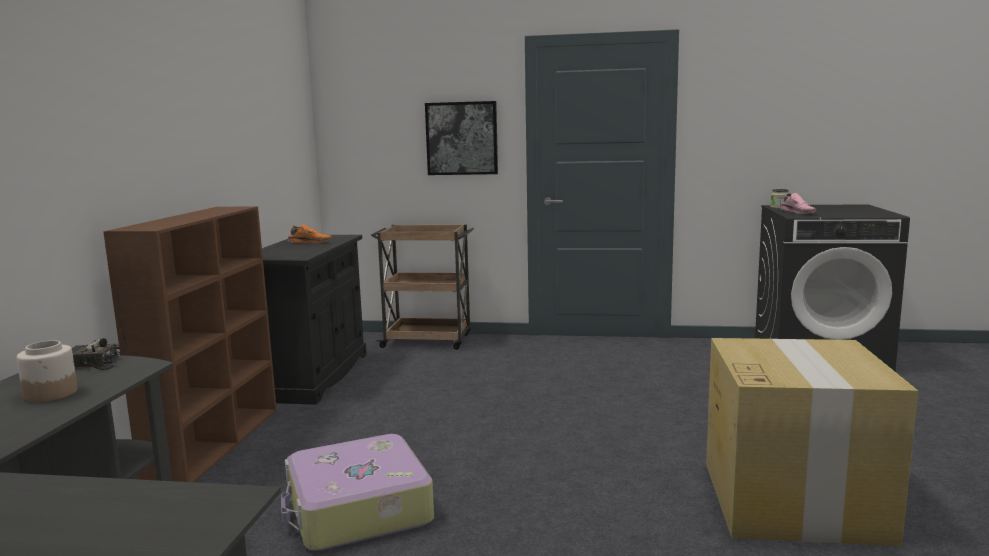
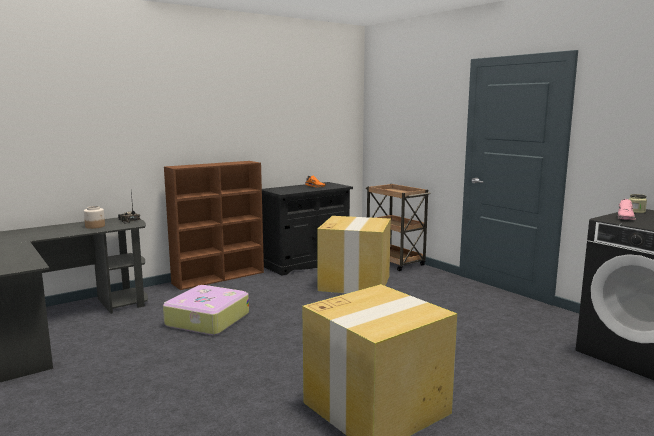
camera: 45 degrees right, 0 degrees up
(440, 379) = (355, 282): none -> cardboard box
(462, 138) = (431, 130): picture -> none

